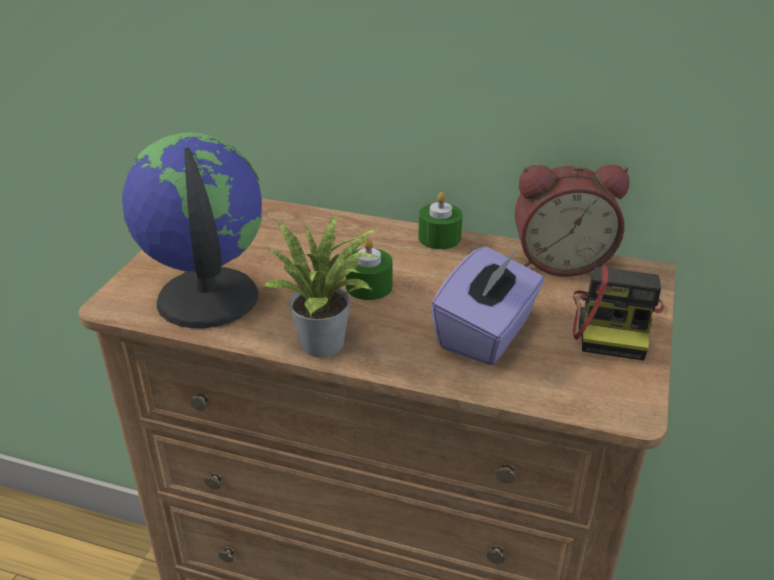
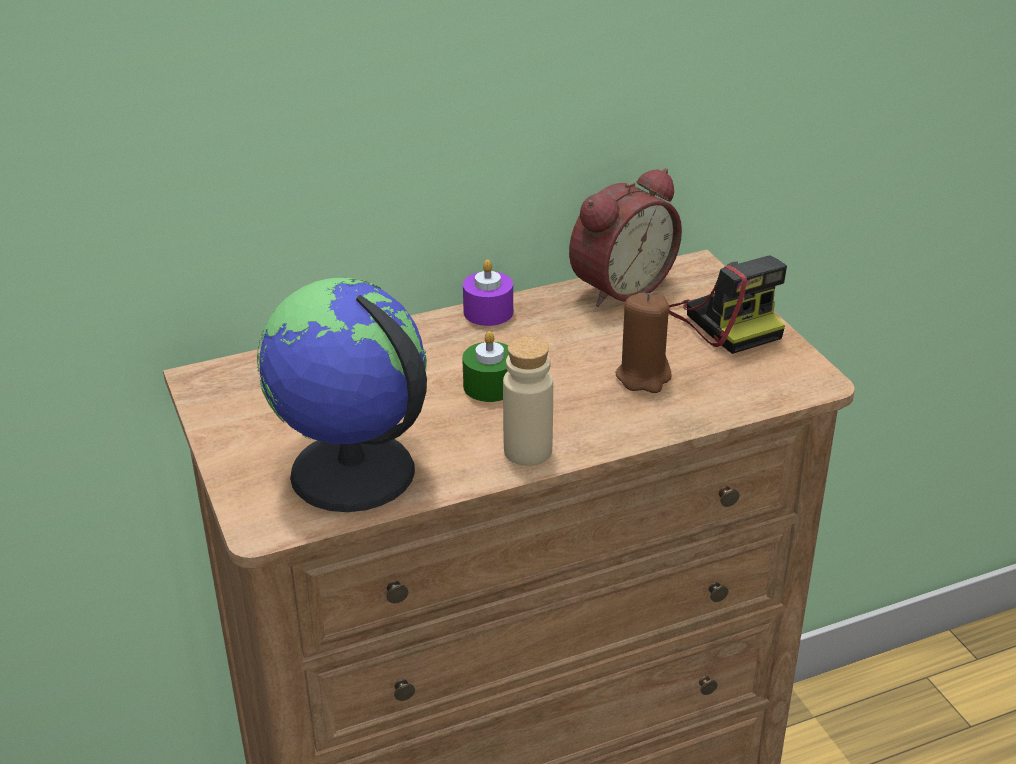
camera: 40 degrees left, 0 degrees up
(328, 343) = (528, 451): potted plant -> beige bottle
(439, 238) = (488, 312): green candle -> purple candle
(486, 333) = (643, 376): purple tissue box -> brown candle

